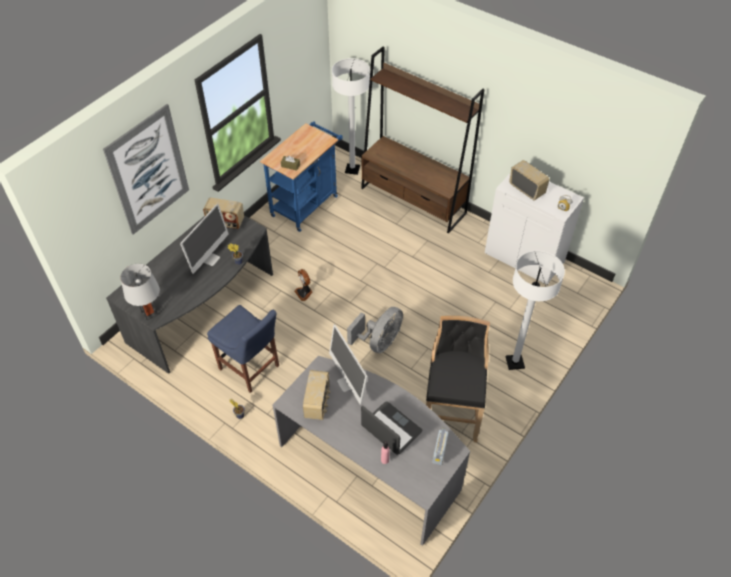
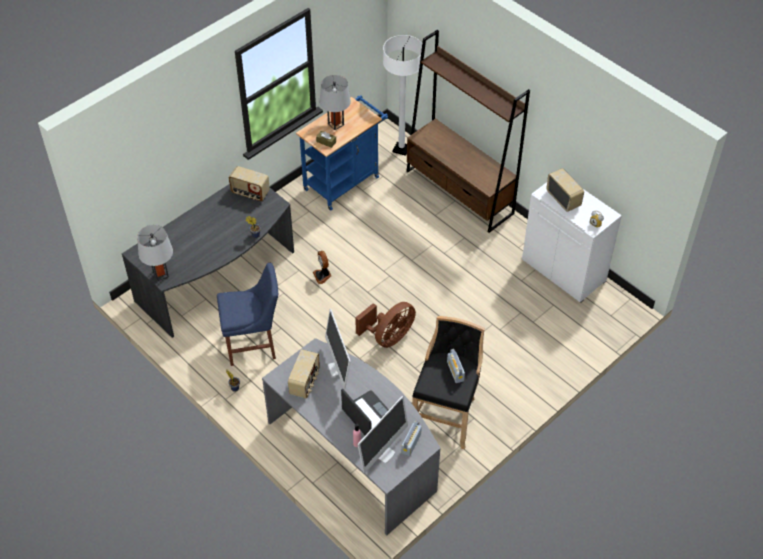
camera: 10 degrees right, 0 degrees up
(148, 170) = (178, 134): picture -> none
(210, 258) = (228, 228): monitor -> monitor (383, 453)
(251, 369) = (254, 345): blue chair -> blue chair turned 60 degrees counterclockwise
(296, 149) = (336, 124): none -> grey table lamp
(379, 342) = (389, 337): grey fan -> brown fan
(464, 369) = (455, 371): none -> radio
(514, 362) = (524, 377): white floor lamp -> none

